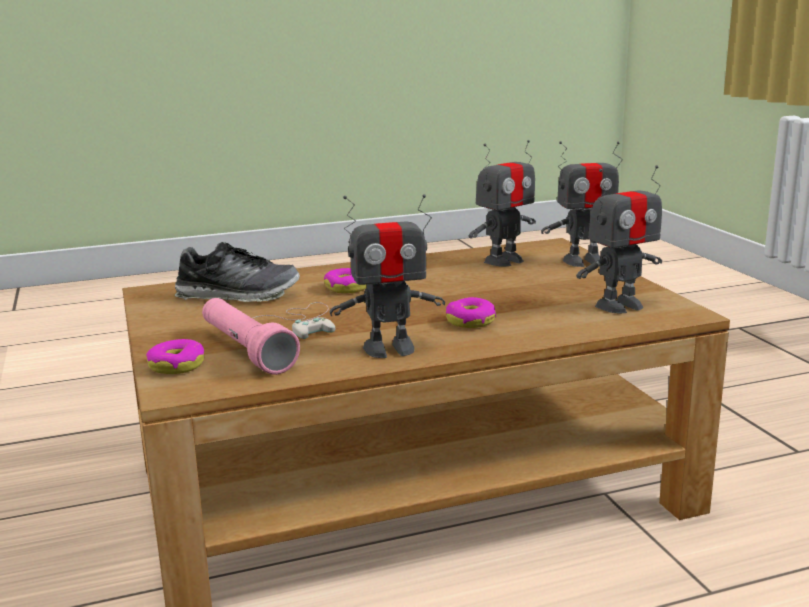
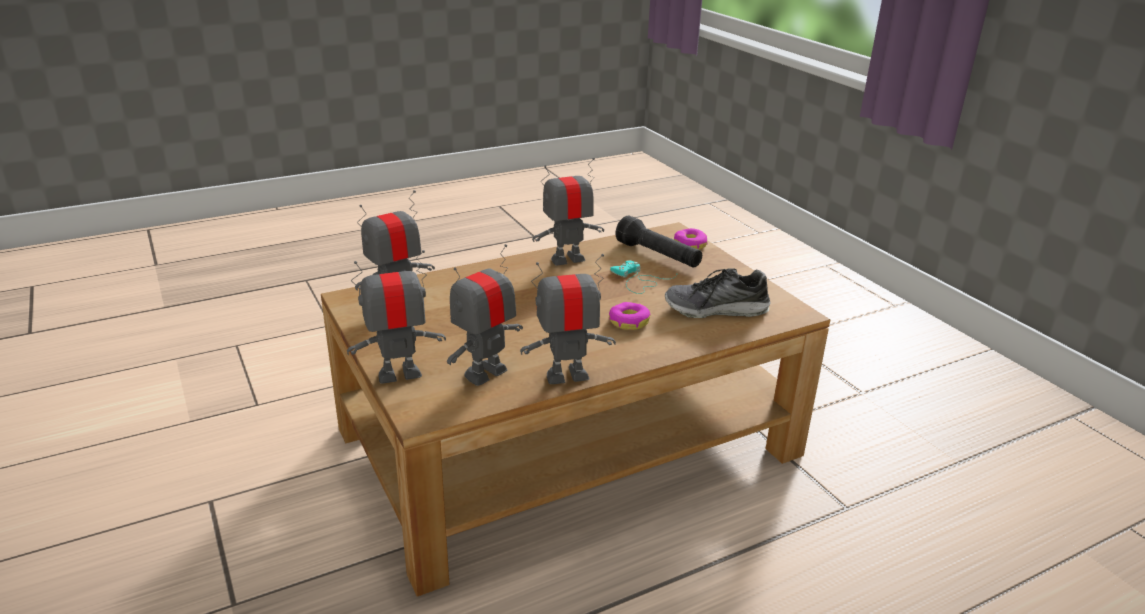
camera: 170 degrees right, 10 degrees up
(246, 350) = (658, 256): pink flashlight -> black flashlight
(303, 322) = (638, 281): white game controller -> turquoise game controller
(429, 259) = (567, 376): none -> toy robot
(470, 321) = (516, 285): donut -> none

